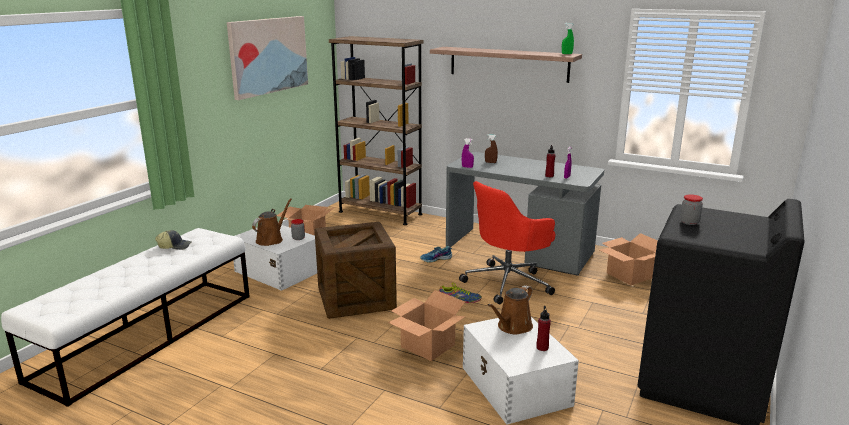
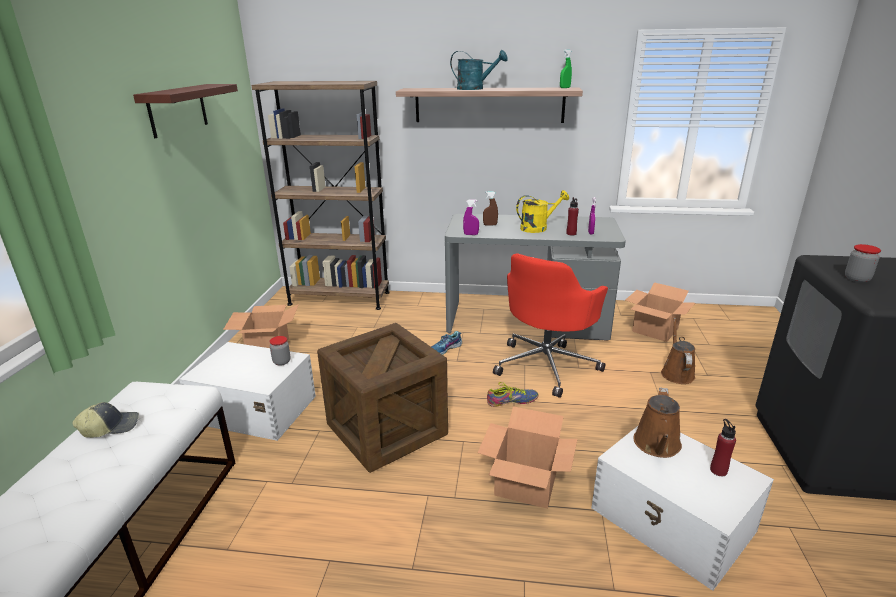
camera: 20 degrees left, 5 degrees up
(268, 55) = (178, 110): picture -> shelf
(271, 239) = (243, 371): brown watering can -> brown watering can (676, 373)
(493, 50) = (475, 89): none -> turquoise watering can
(527, 169) = (538, 228): none -> yellow watering can

